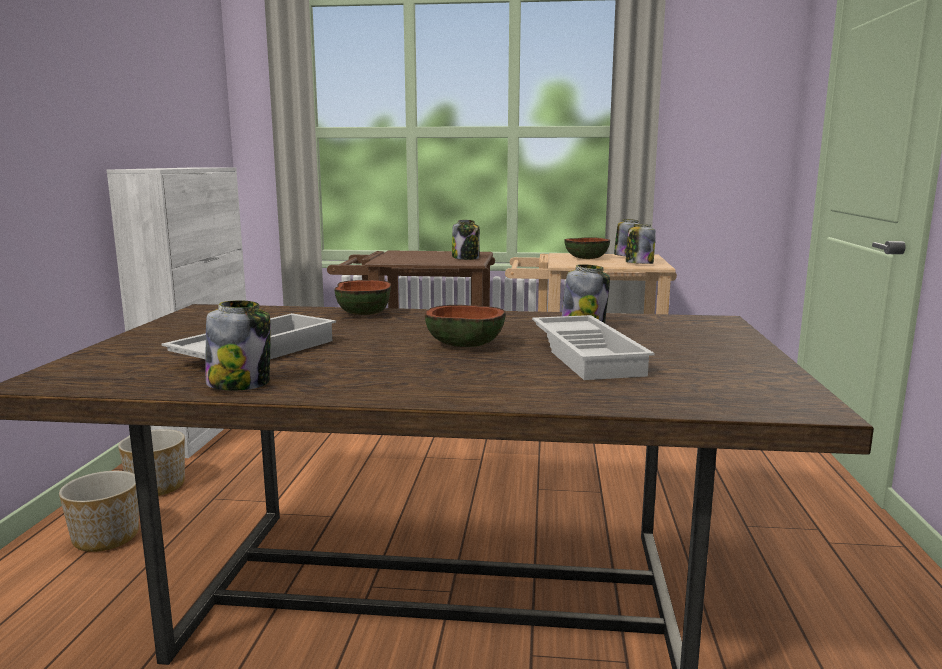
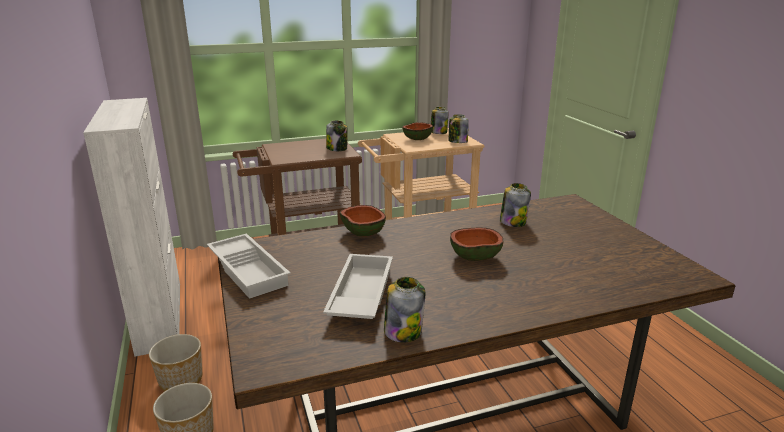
camera: 25 degrees left, 10 degrees up
(589, 355) = (553, 252): white tray -> white tray (250, 270)

